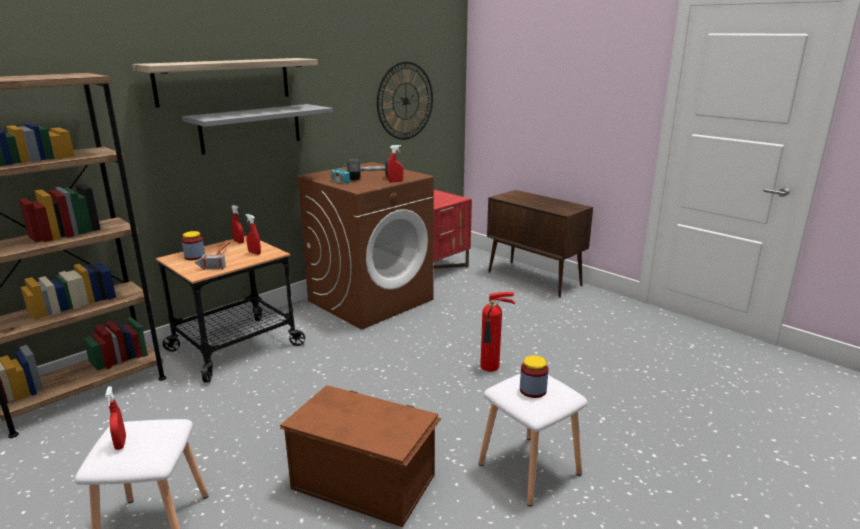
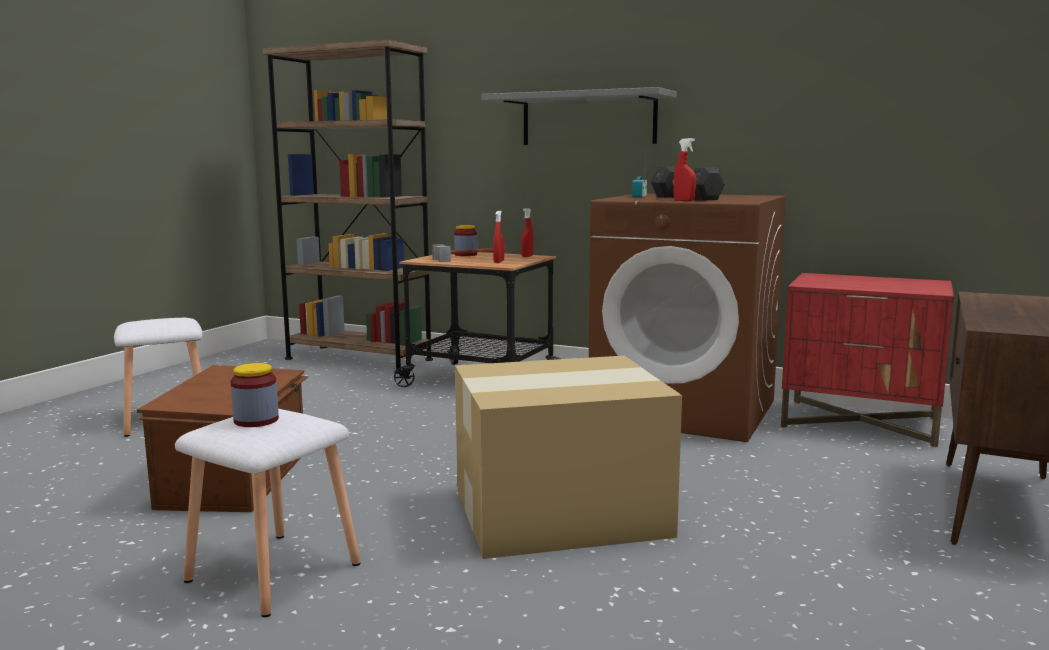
camera: 70 degrees right, 10 degrees down
(120, 443) = (152, 320): red spray bottle -> none
(224, 81) = (561, 57): shelf -> none
(405, 101) = (888, 96): wall clock -> none
(491, 367) = (556, 512): fire extinguisher -> cardboard box

